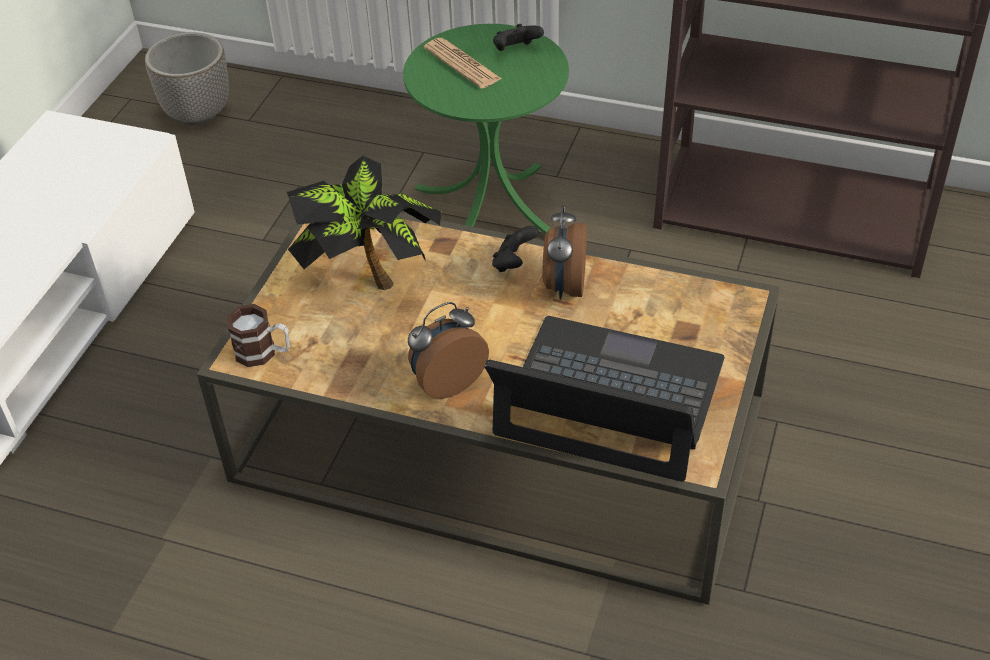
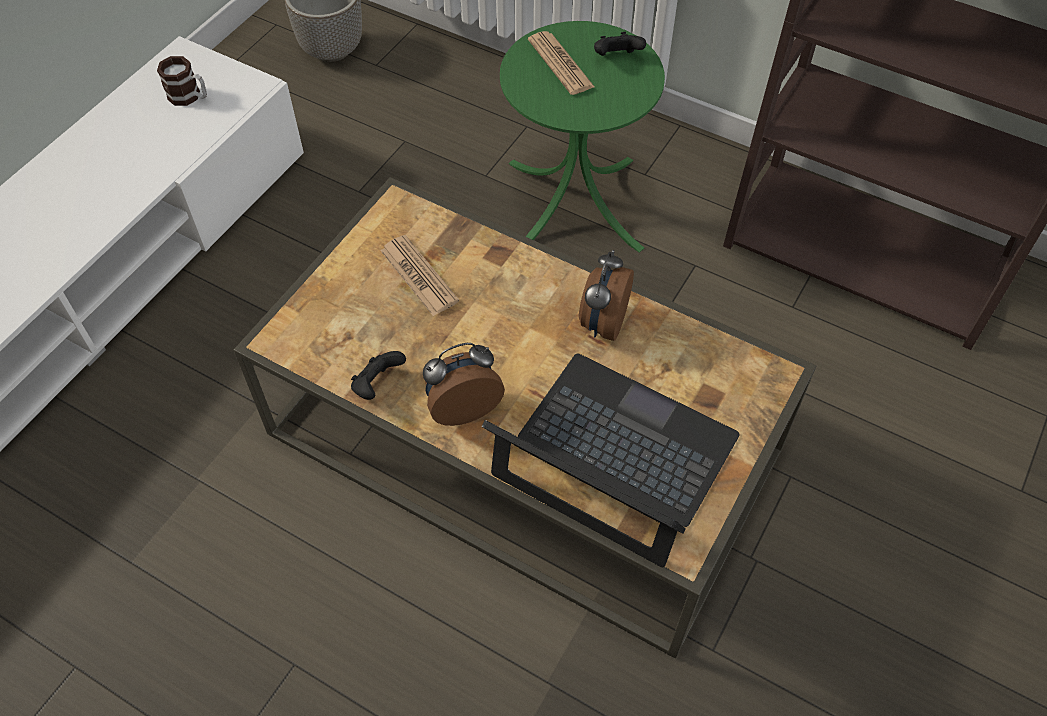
camera: 10 degrees right, 10 degrees up
(264, 353) = (300, 340): mug -> mug (190, 97)
(369, 277) = (419, 276): potted plant -> newspaper
(514, 263) = (560, 287): black game controller -> black game controller (377, 385)

